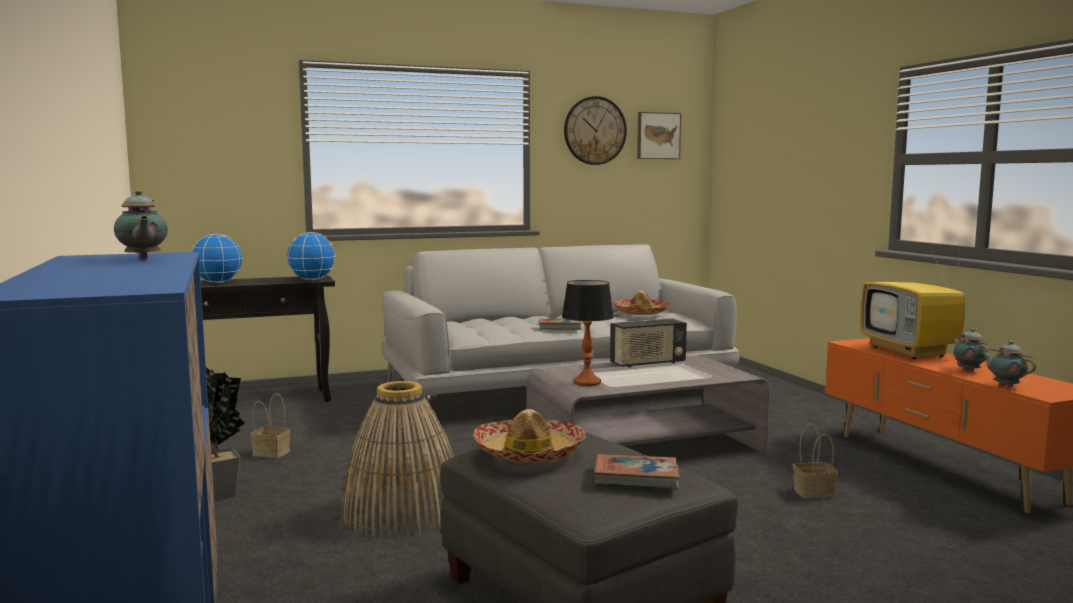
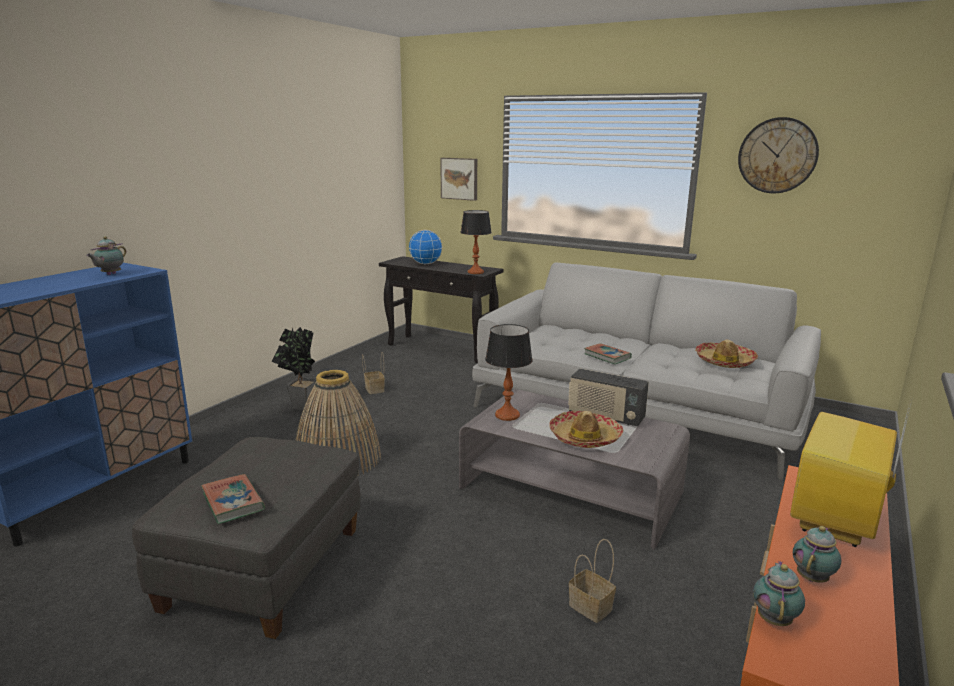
camera: 50 degrees right, 10 degrees up
(312, 280) = (476, 272): globe -> table lamp
(529, 452) = (254, 453): hat -> hat (585, 438)
(657, 136) = (866, 162): picture -> picture (460, 178)

